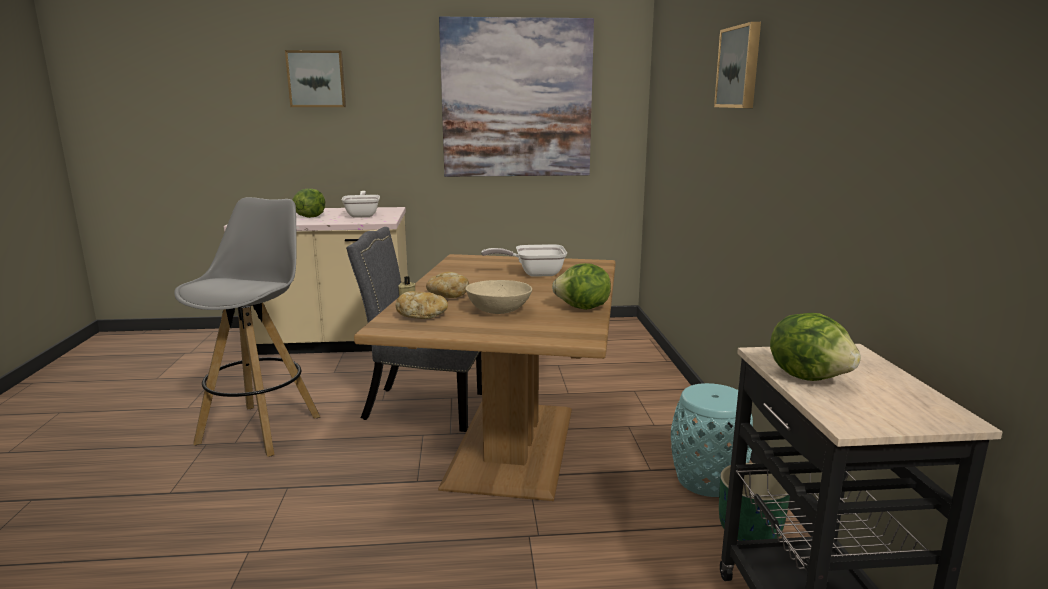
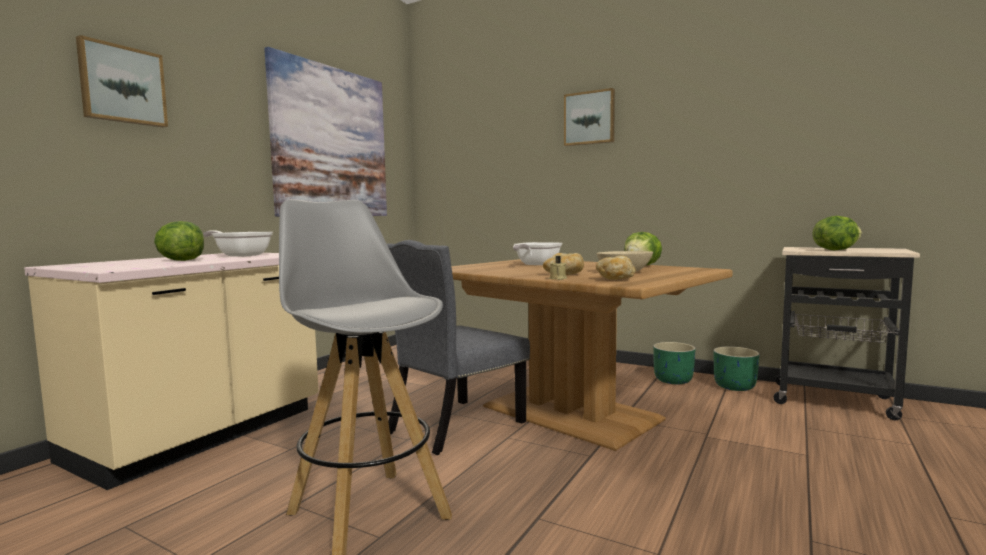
camera: 55 degrees left, 10 degrees down
(707, 481) = (673, 380): turquoise stool -> green planter

